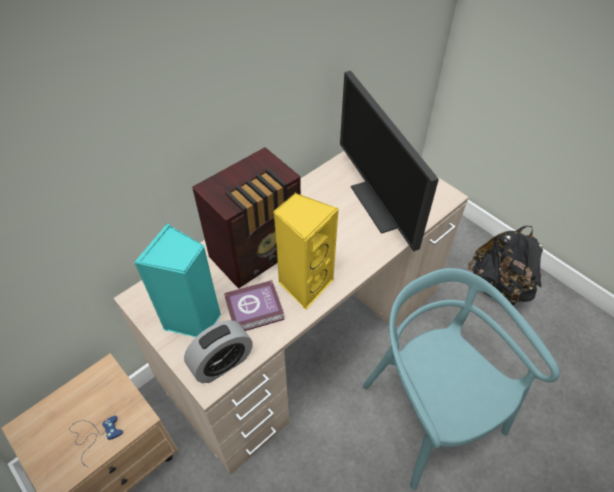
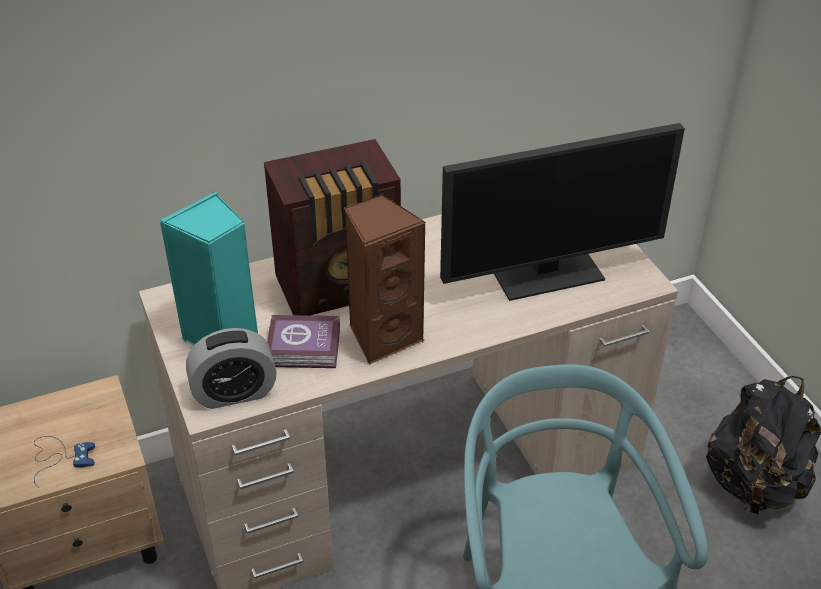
camera: 20 degrees right, 10 degrees down
(304, 284) = (383, 336): yellow speaker -> brown speaker
(384, 204) = (546, 270): monitor -> monitor turned 105 degrees counterclockwise

